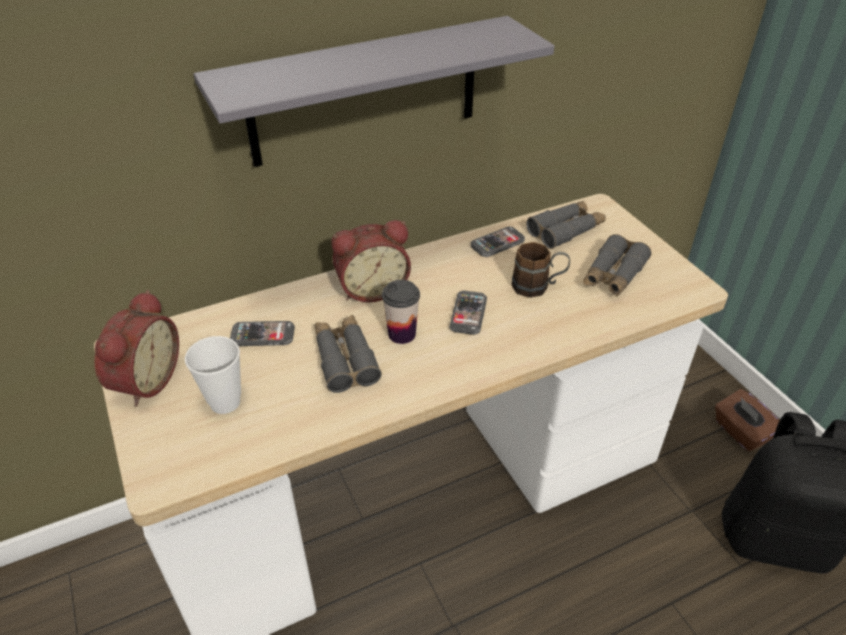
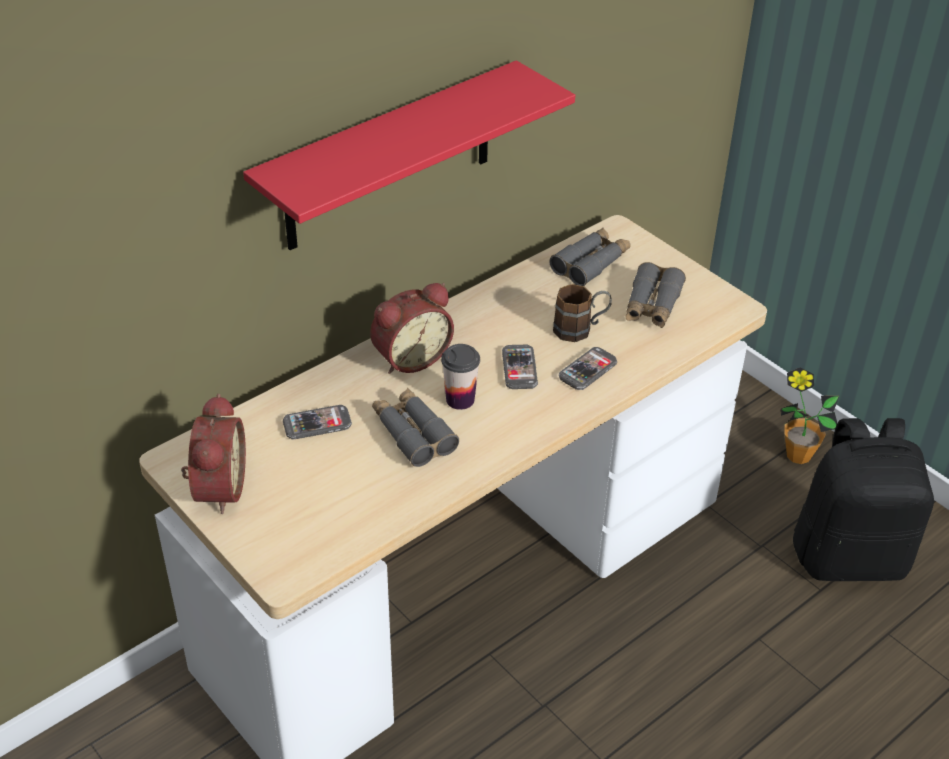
camera: 15 degrees left, 0 degrees up
(225, 402) = (311, 495): cup -> none
(365, 92) = (389, 158): grey shelf -> red shelf
(497, 243) = (524, 288): phone -> phone (587, 370)
(740, 432) = (798, 455): brown tissue box -> potted plant

